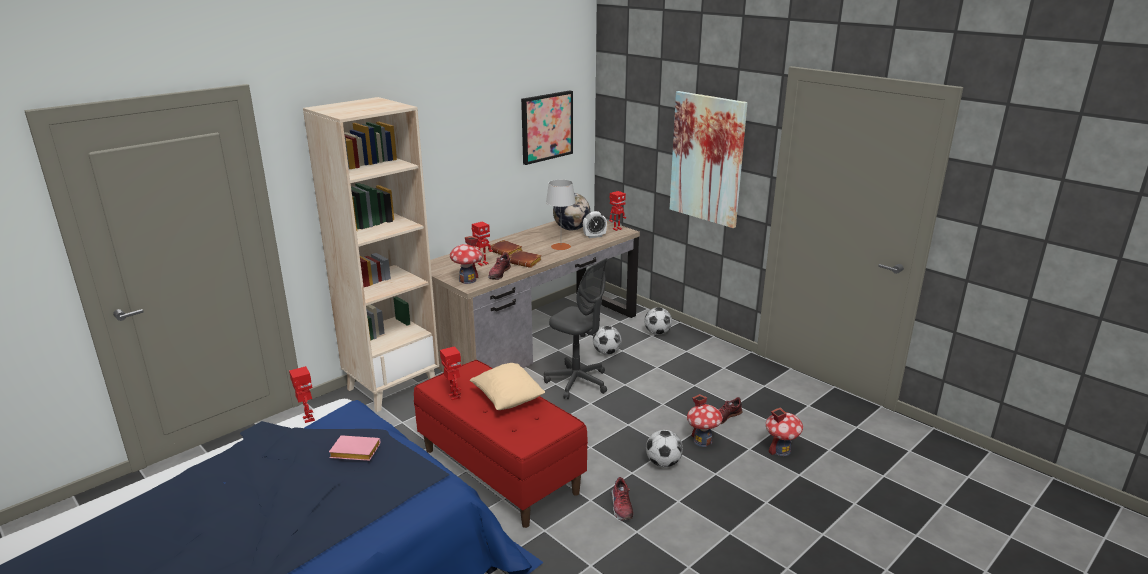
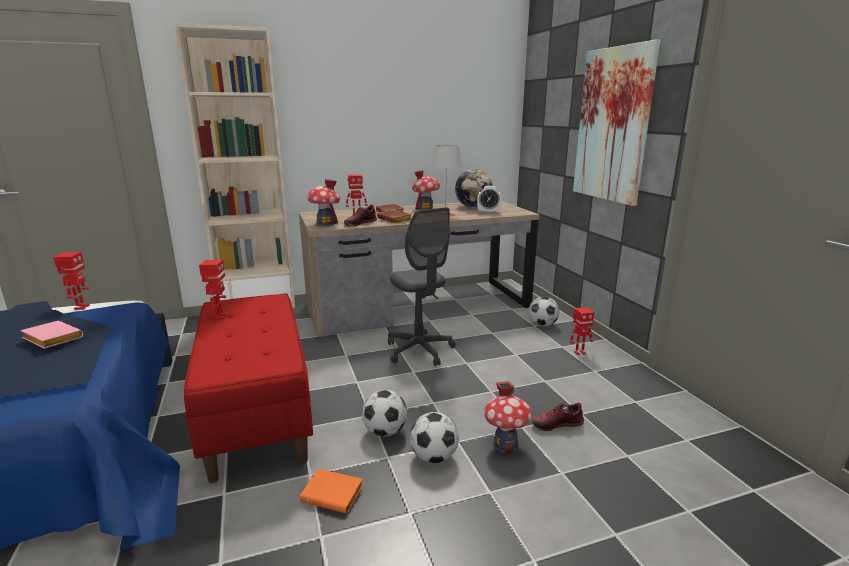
camera: 25 degrees right, 5 degrees down
(508, 399) = (262, 329): beige pillow -> none
(546, 126) = (462, 104): picture -> none
(606, 352) = (474, 331): football -> football (385, 431)
(616, 229) = (517, 210): toy robot -> toy robot (579, 353)
(620, 506) = (334, 494): shoe -> orange book
(780, 450) = (608, 488): toy house -> toy house (426, 209)

